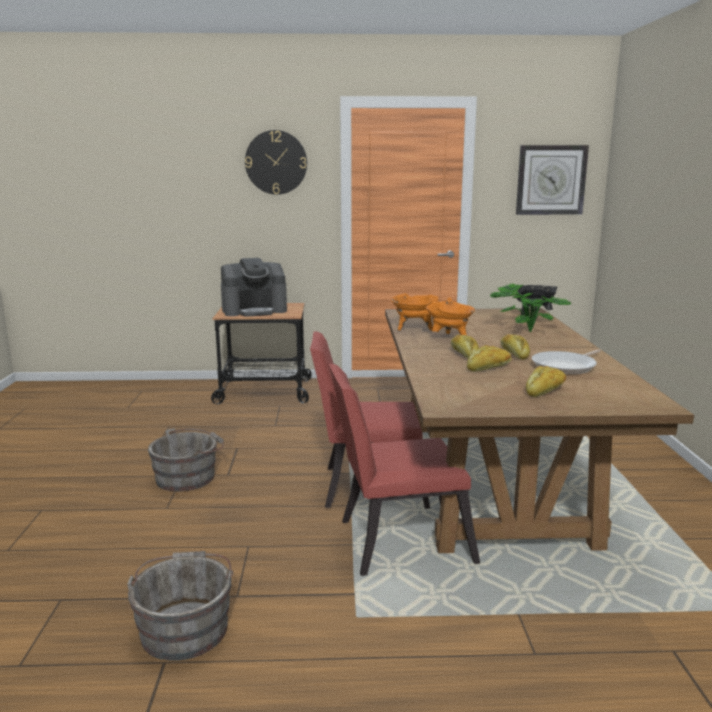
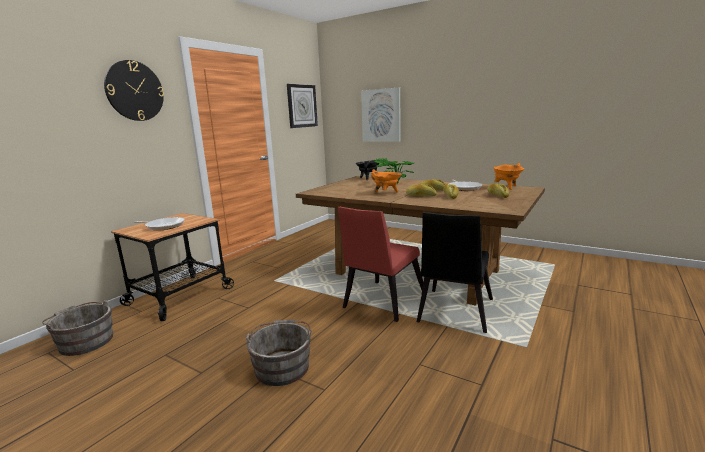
camera: 55 degrees left, 0 degrees up
(185, 626) = (510, 418): grey bucket -> grey bucket (85, 341)
(254, 310) = (164, 226): coffee machine -> frying pan
(396, 541) = (453, 312): red chair -> black chair
(413, 328) = (352, 195): orange cooking pot -> orange cooking pot (506, 187)
(657, 208) = (381, 115): none -> picture

